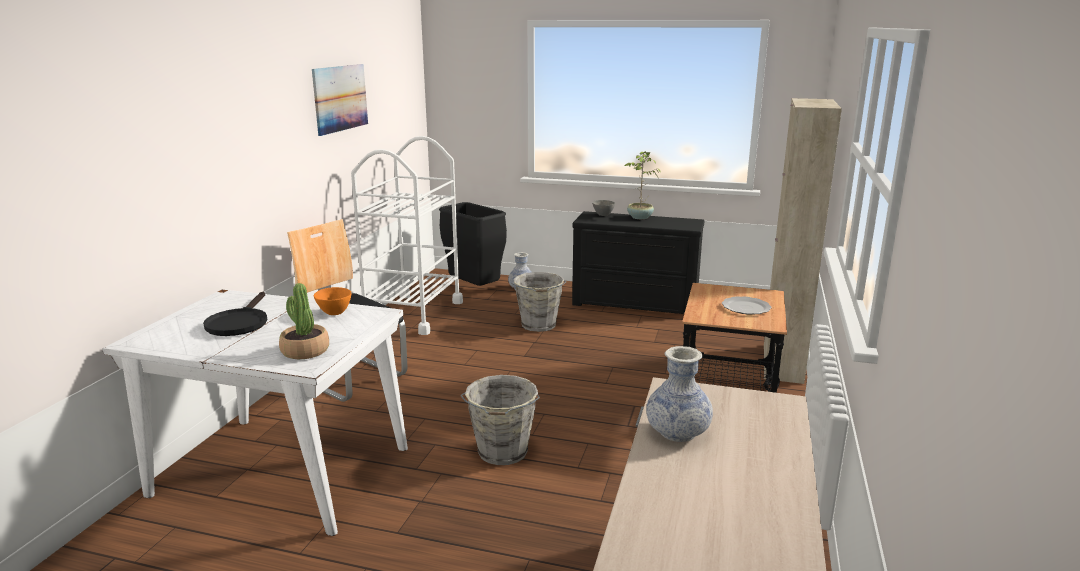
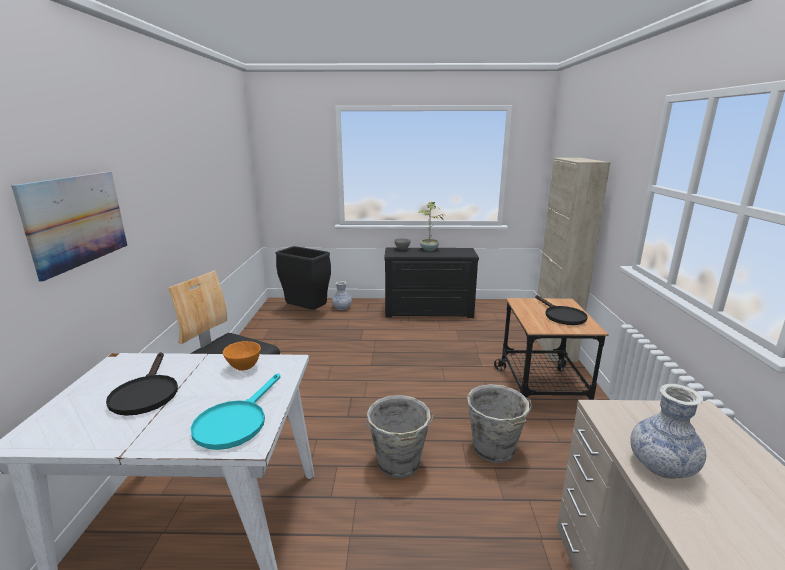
camera: 15 degrees left, 0 degrees up
(305, 351) = (236, 421): potted plant -> turquoise frying pan
(340, 98) = (197, 165): picture -> picture (77, 220)
(413, 314) = (266, 338): white cart -> none
(538, 325) = (369, 337): grey bucket -> grey bucket (494, 450)
(745, 308) = (561, 316): plate -> black frying pan

